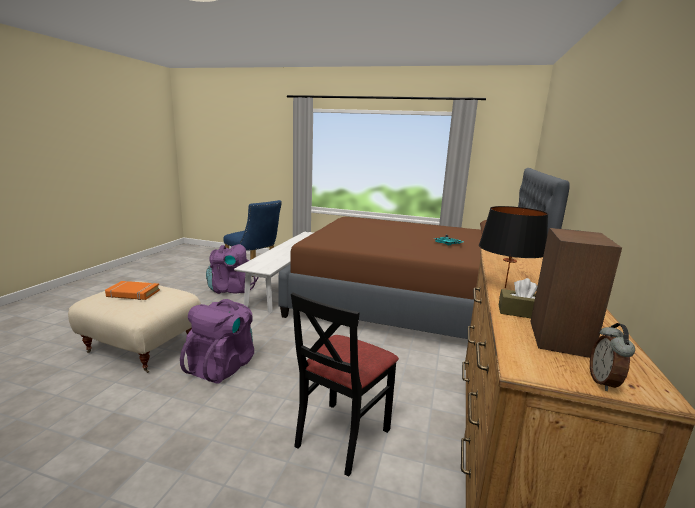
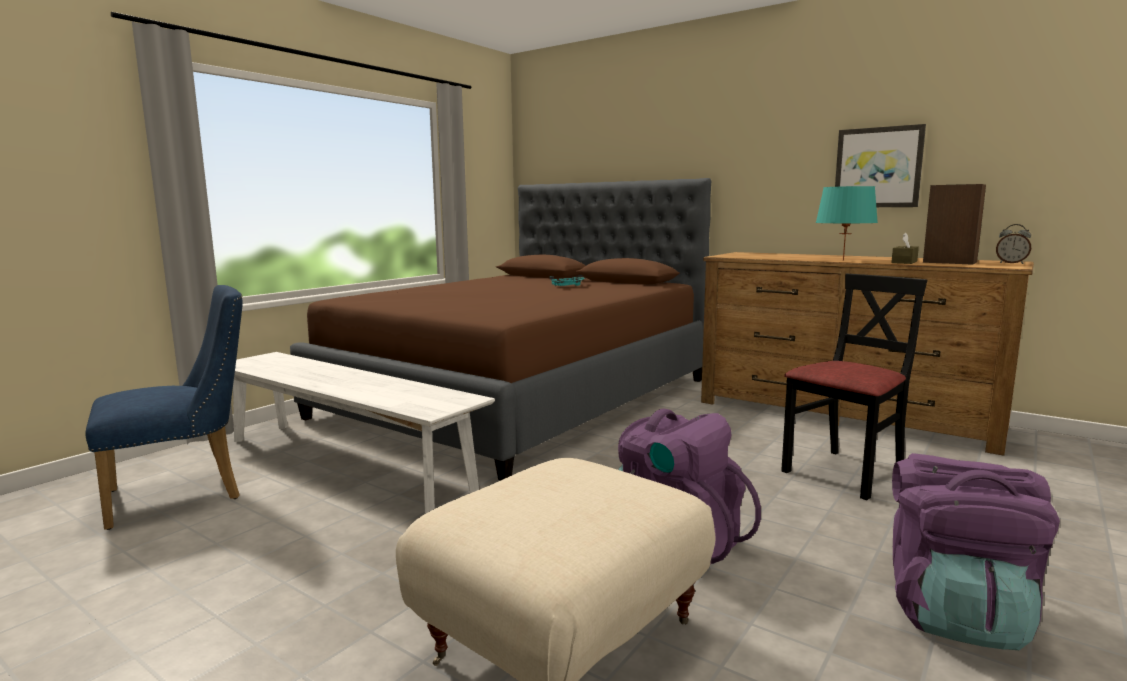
camera: 70 degrees left, 5 degrees down
(133, 294) = (559, 500): orange book -> none
(231, 289) = (293, 526): purple backpack -> purple backpack (956, 614)
(341, 436) = (845, 473): black chair -> black chair turned 90 degrees counterclockwise
(505, 287) = (843, 260): black table lamp -> turquoise table lamp
(641, 195) = (878, 167): none -> picture

